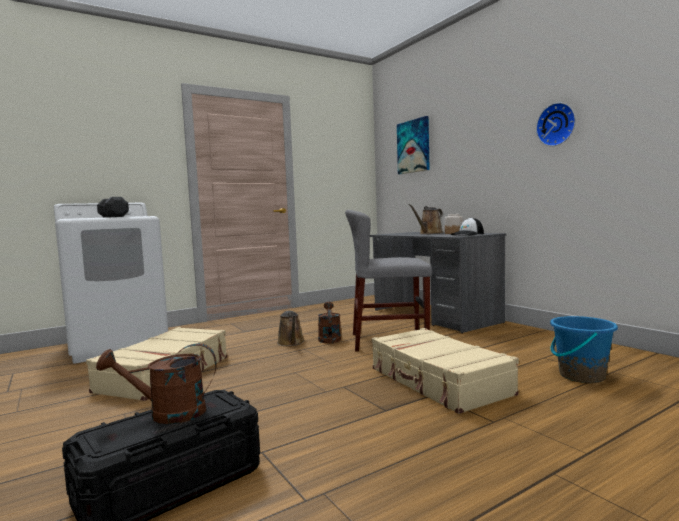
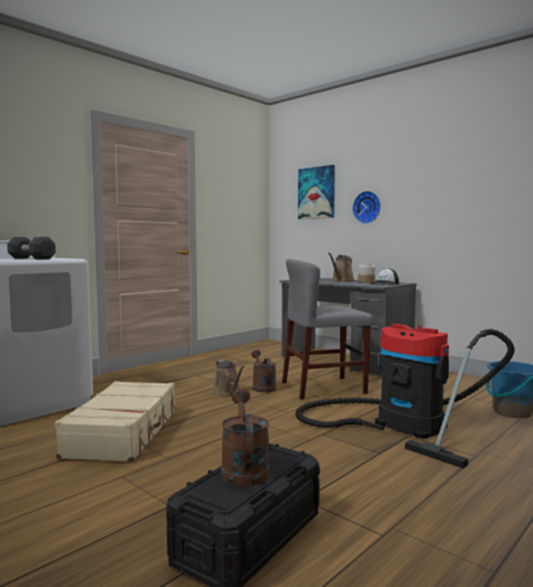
camera: 15 degrees left, 0 degrees up
(167, 414) = (243, 469): brown watering can -> brown watering can turned 105 degrees clockwise
(438, 382) = (402, 424): beige suitcase -> vacuum cleaner
(557, 124) = (468, 188): wall clock -> wall clock (367, 207)

